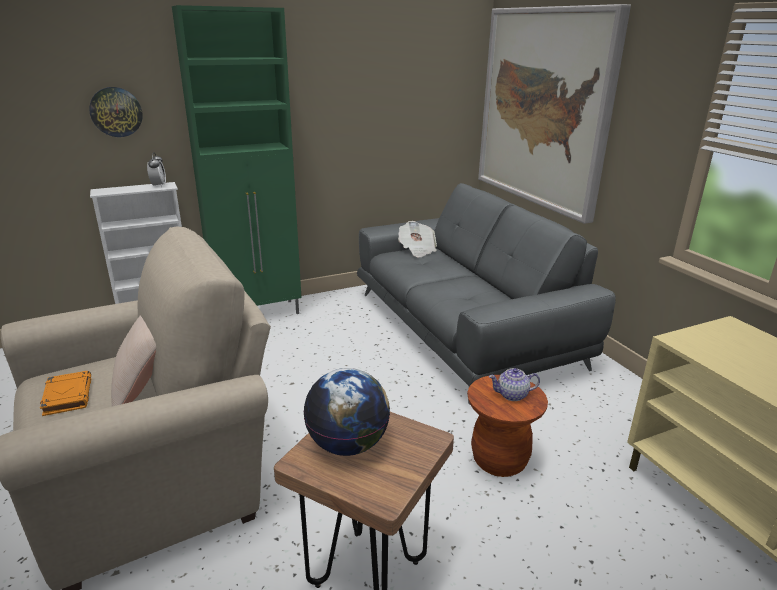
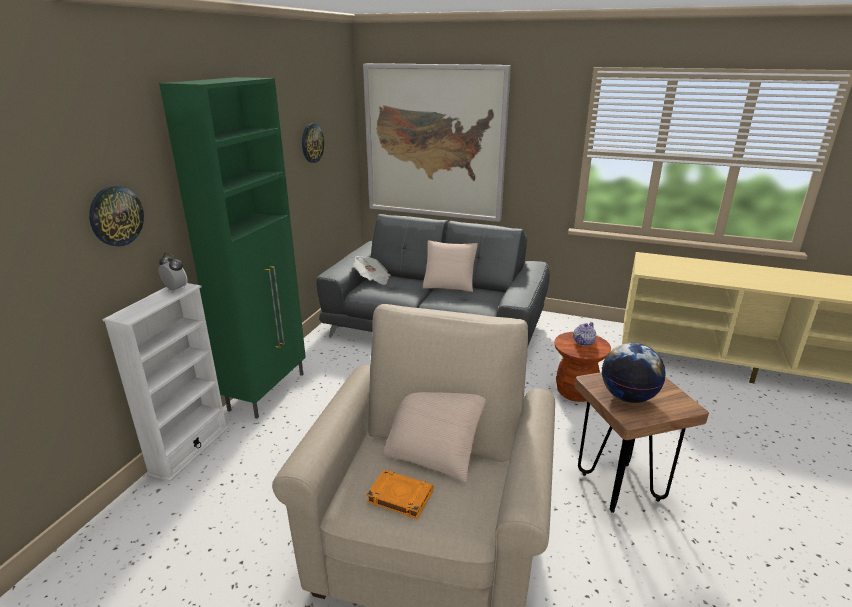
camera: 45 degrees left, 0 degrees up
(391, 90) = (312, 143): none -> wall clock
(478, 279) = (449, 284): none -> beige pillow

